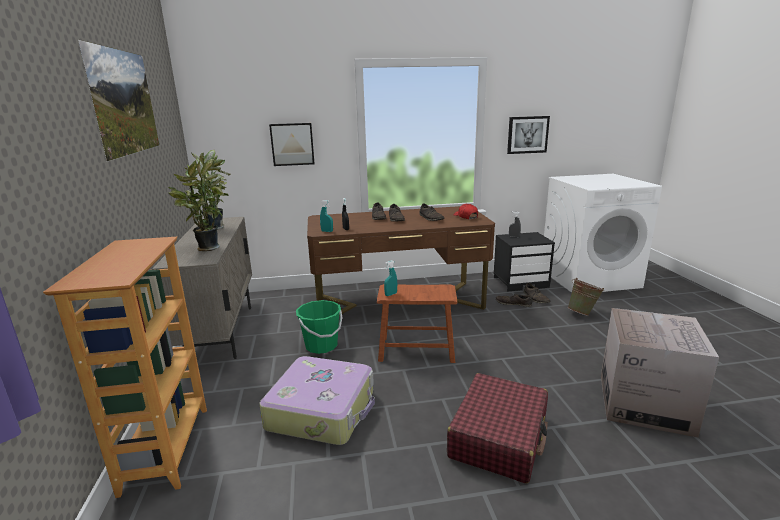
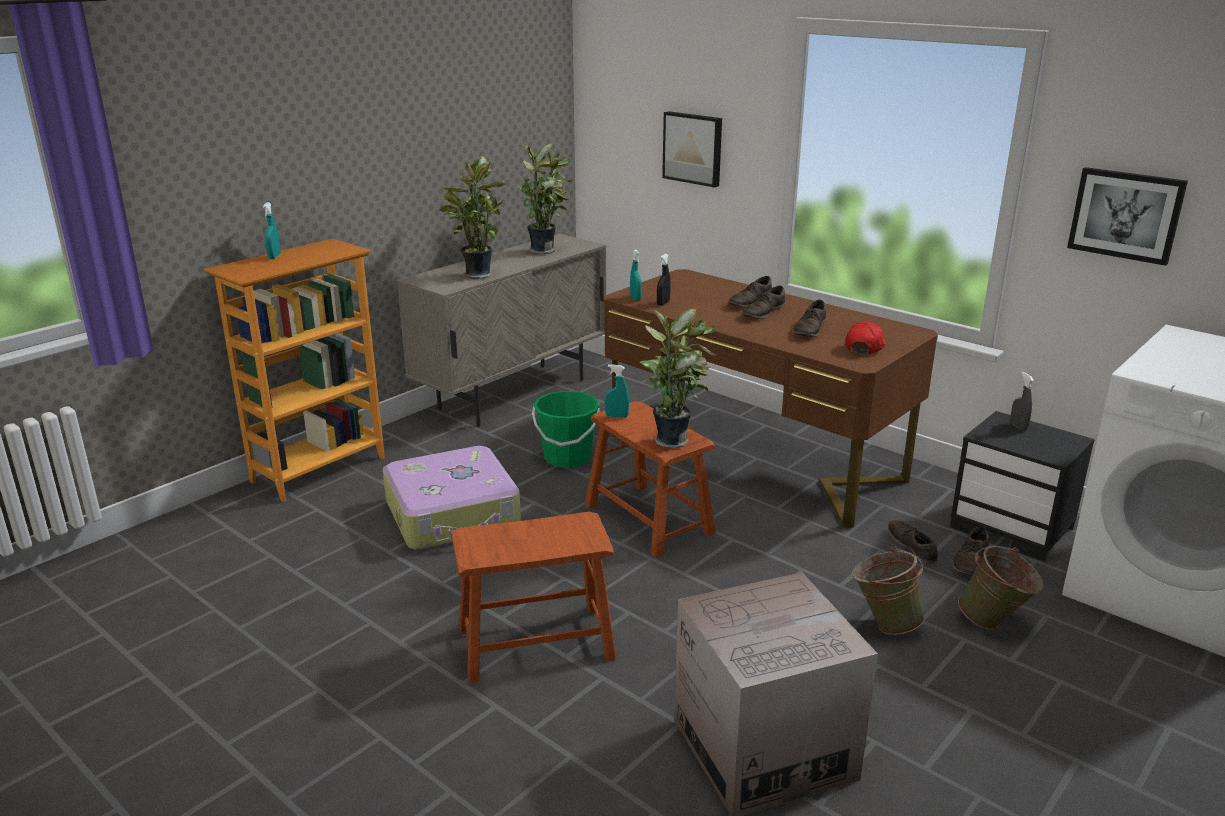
camera: 50 degrees right, 5 degrees up
(99, 262) = (274, 257): none -> turquoise spray bottle
(131, 127) = (417, 111): picture -> none
(439, 291) = (674, 440): none -> potted plant
(499, 437) = (535, 642): red suitcase -> brown stool
(565, 333) = (883, 623): none -> green bucket

